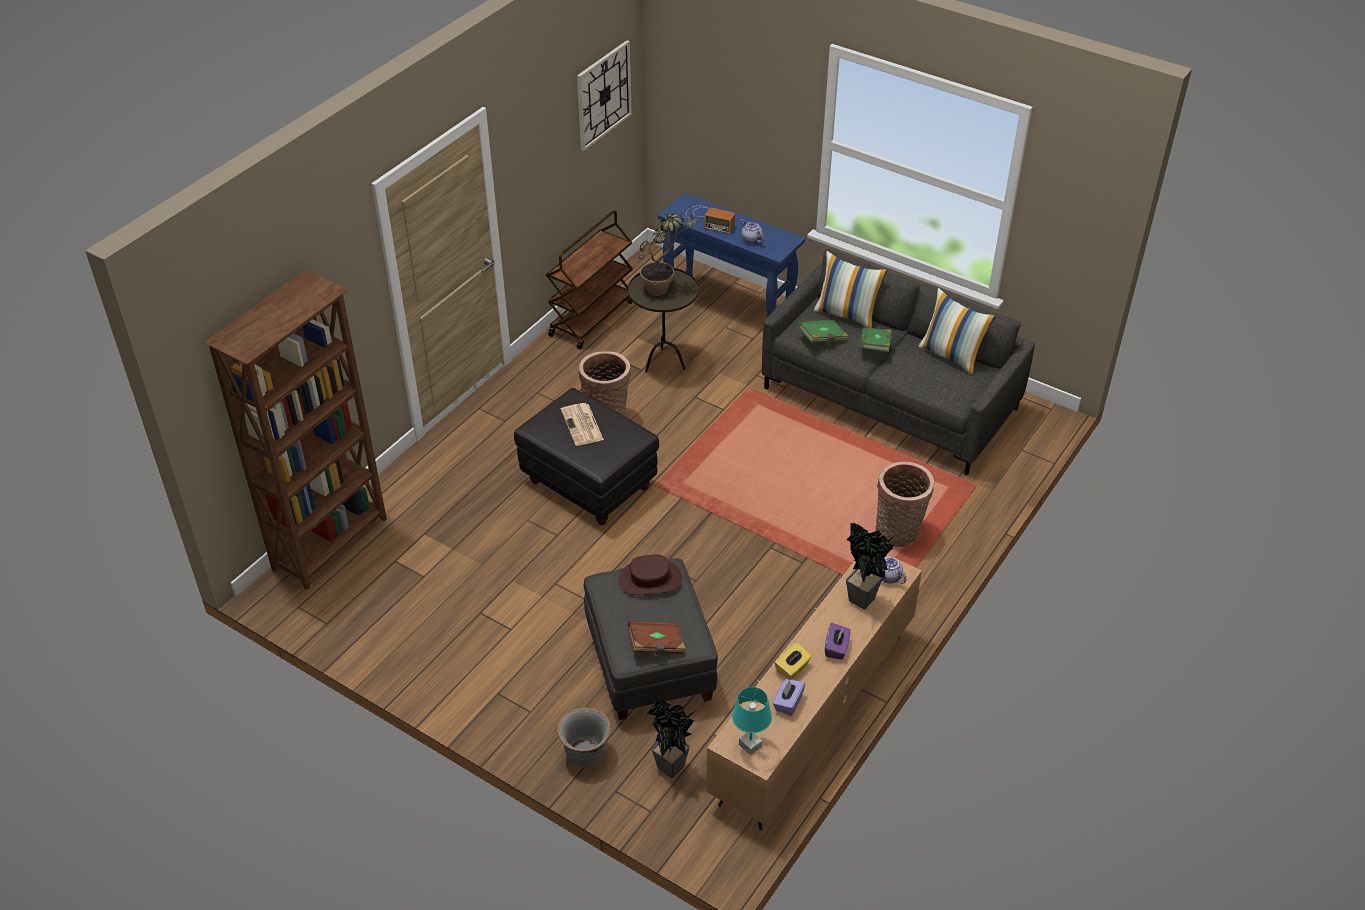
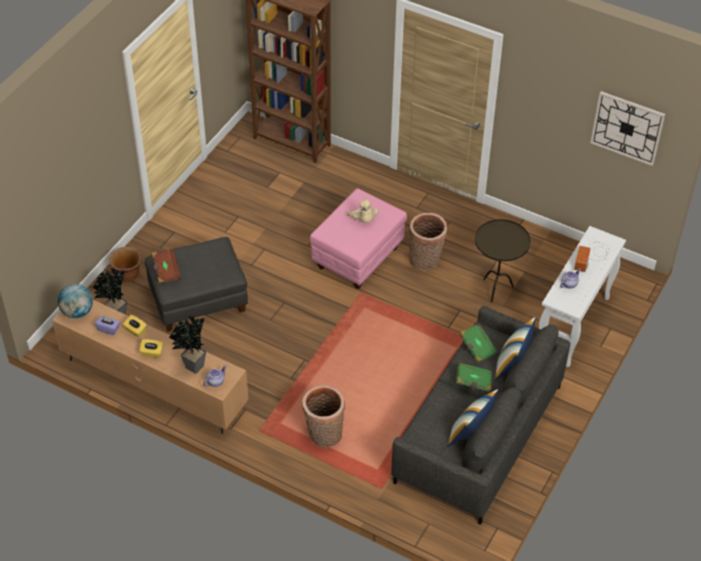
camera: 85 degrees right, 5 degrees up
(582, 425) = (363, 219): newspaper -> beige plush toy
(585, 754) = (128, 275): grey planter -> brown planter
(589, 484) = (358, 258): black ottoman -> pink ottoman
(592, 318) = (542, 243): brown cart -> none
(650, 580) = (219, 264): brown hat -> none
(664, 288) = (504, 241): potted plant -> none
(729, 309) = (573, 326): blue console table -> white console table
(750, 745) = (77, 312): turquoise table lamp -> globe
(836, 648) = (152, 353): purple tissue box -> yellow tissue box

